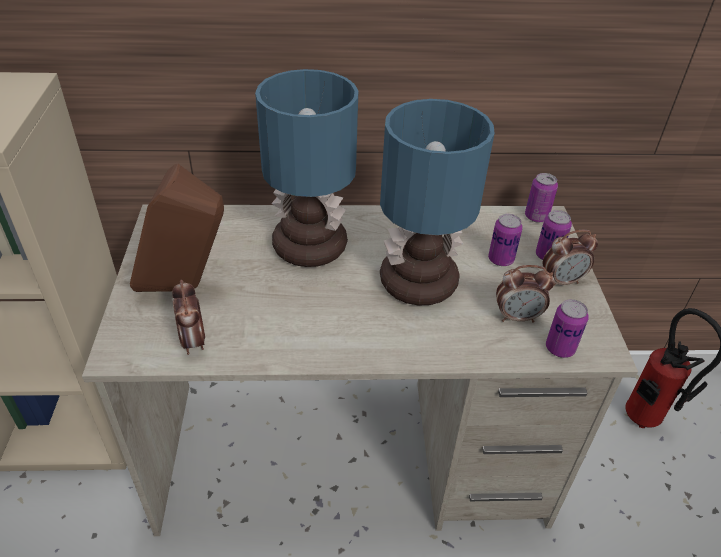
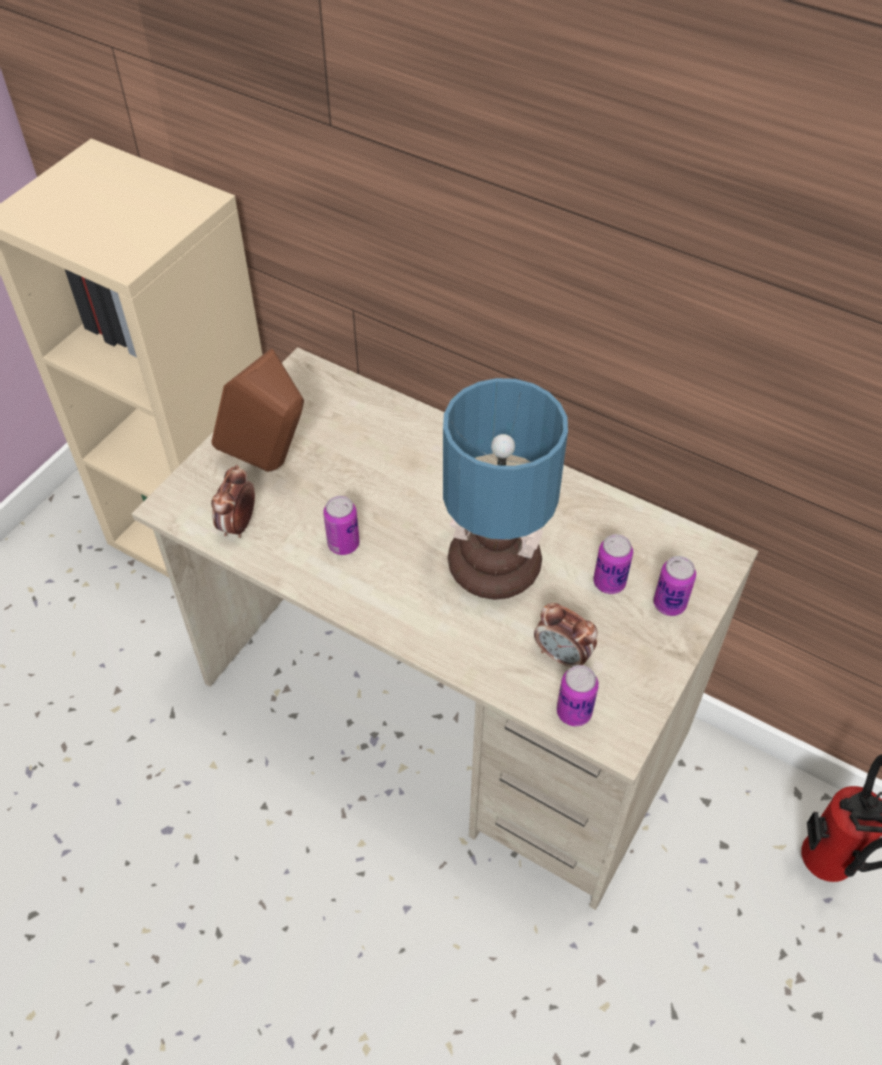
camera: 35 degrees right, 10 degrees up
(313, 246) = (422, 473): table lamp -> none
(536, 217) = (706, 549): can -> can (343, 544)
(562, 281) = (654, 641): alarm clock -> none

